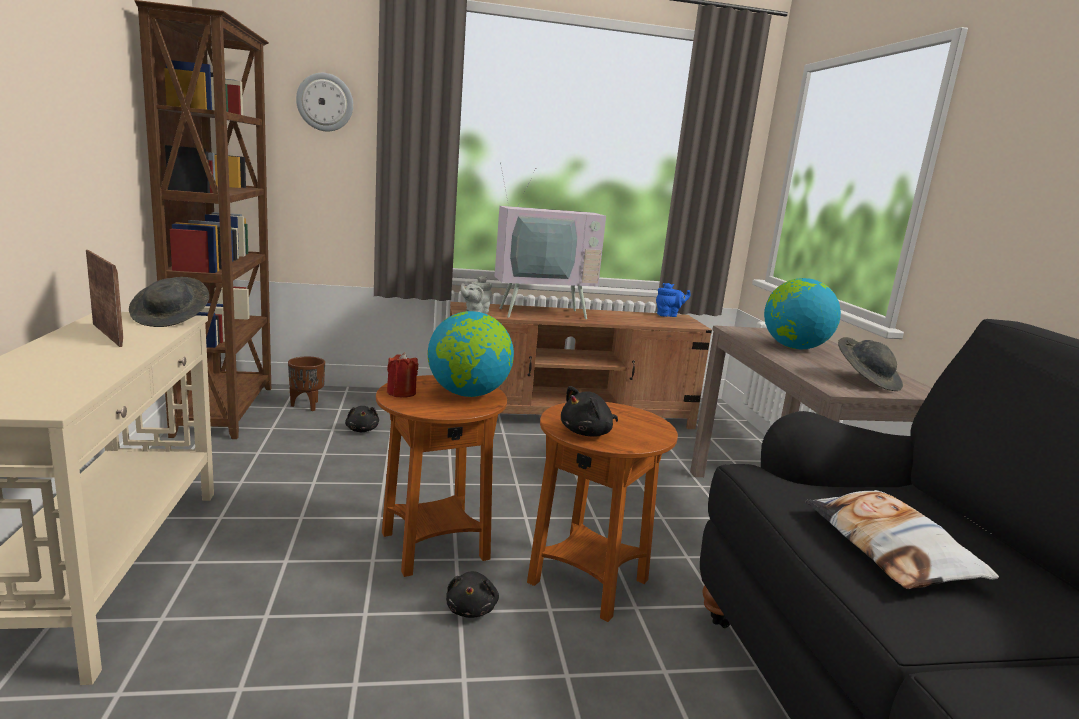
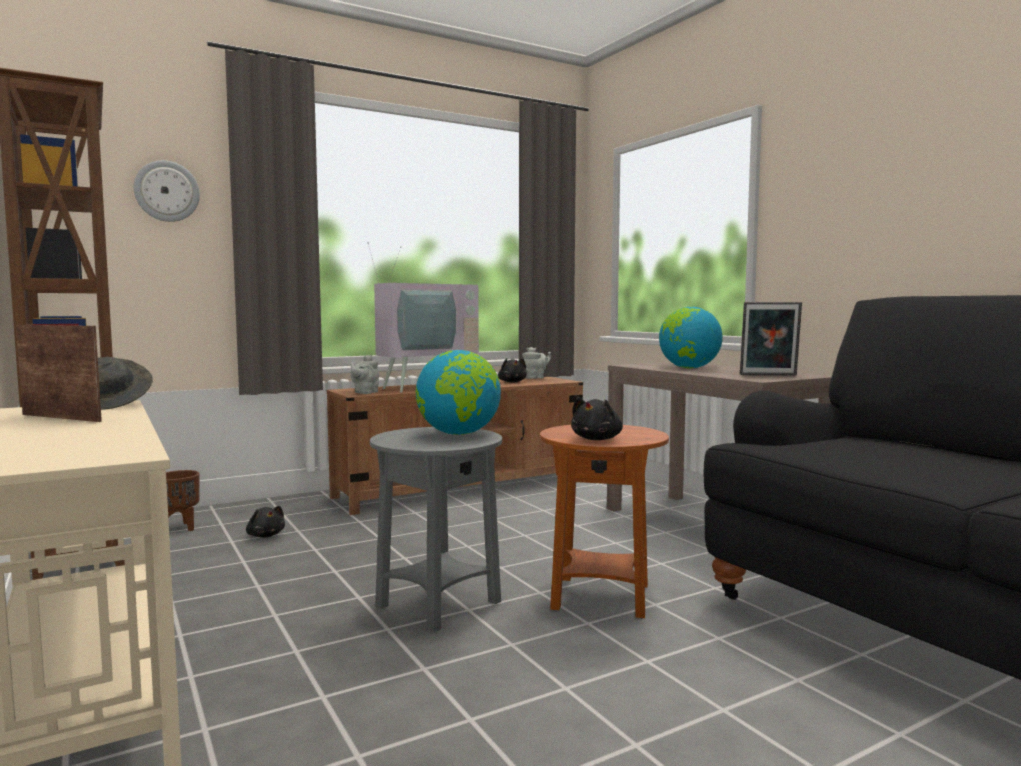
camera: 20 degrees left, 10 degrees down
(401, 393) = (398, 440): red candle -> none
(434, 547) = (438, 605): brown side table -> grey side table
(471, 609) = (520, 639): black plush toy -> black plush toy (512, 382)
(668, 315) = (535, 378): blue teapot -> grey teapot
(866, 381) = (769, 375): grey hat -> picture frame
(889, 548) = (887, 458): pillow -> none

